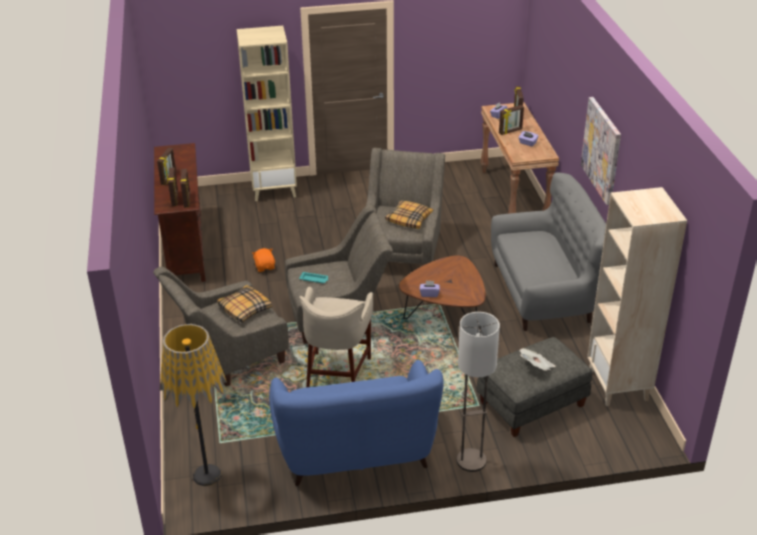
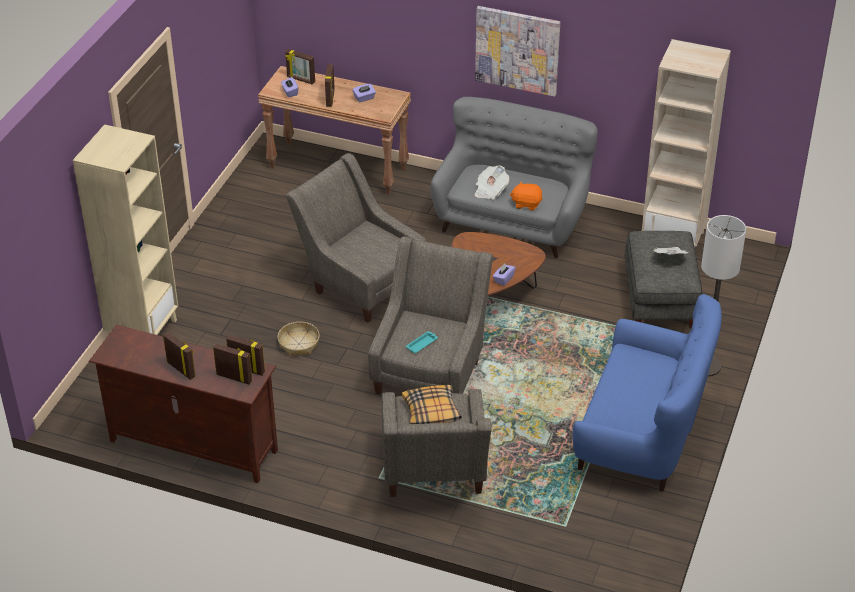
camera: 60 degrees left, 5 degrees up
(207, 475) = (606, 550): floor lamp -> none
(265, 267) = (294, 393): orange plush toy -> orange plush toy (526, 204)
(315, 250) = (298, 344): none -> basket
(337, 373) = (523, 404): beige stool -> none
(409, 219) = (374, 239): pillow -> none
(524, 250) = (490, 190): none -> newspaper

